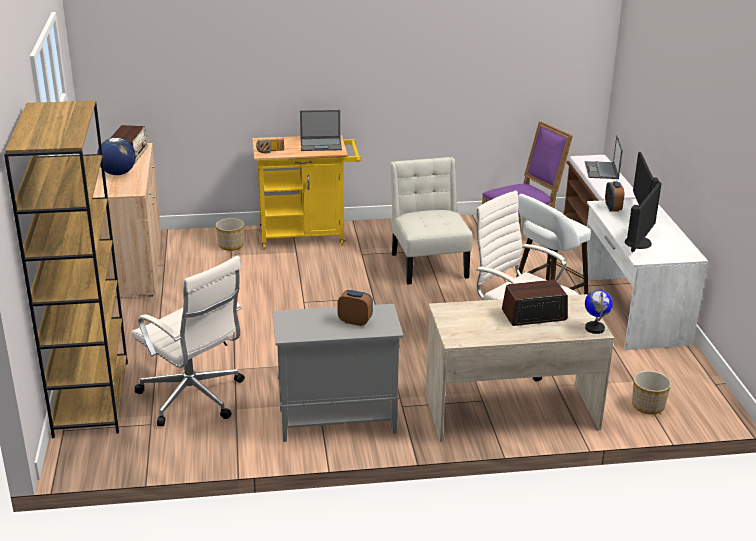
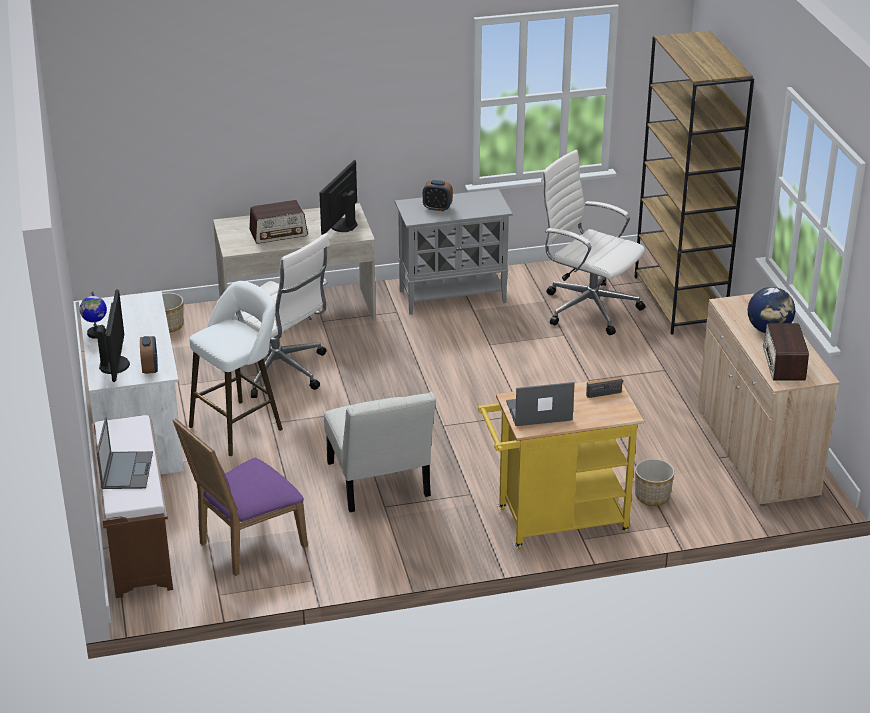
camera: 175 degrees right, 5 degrees up
(595, 328) = (227, 225): globe -> globe (96, 333)
(639, 243) = (142, 318): monitor -> monitor (342, 225)

